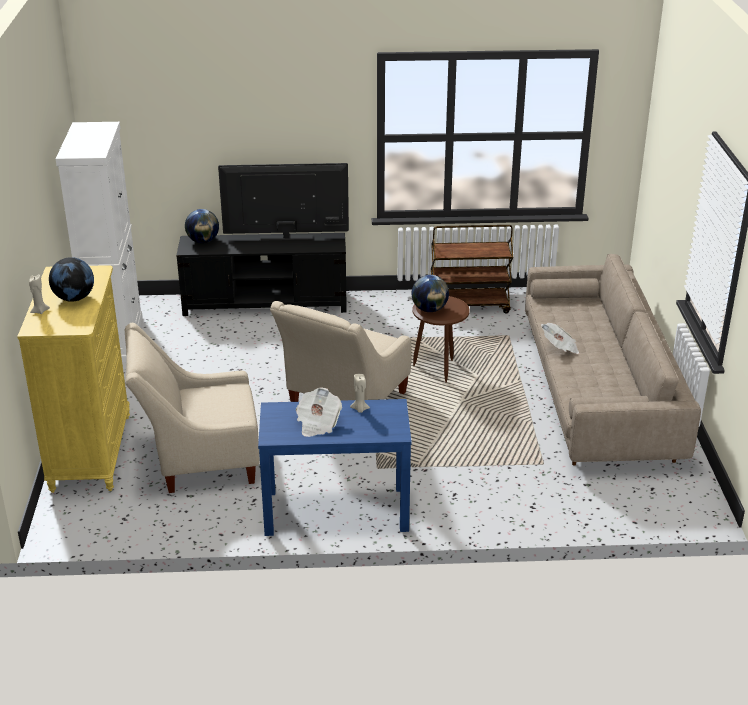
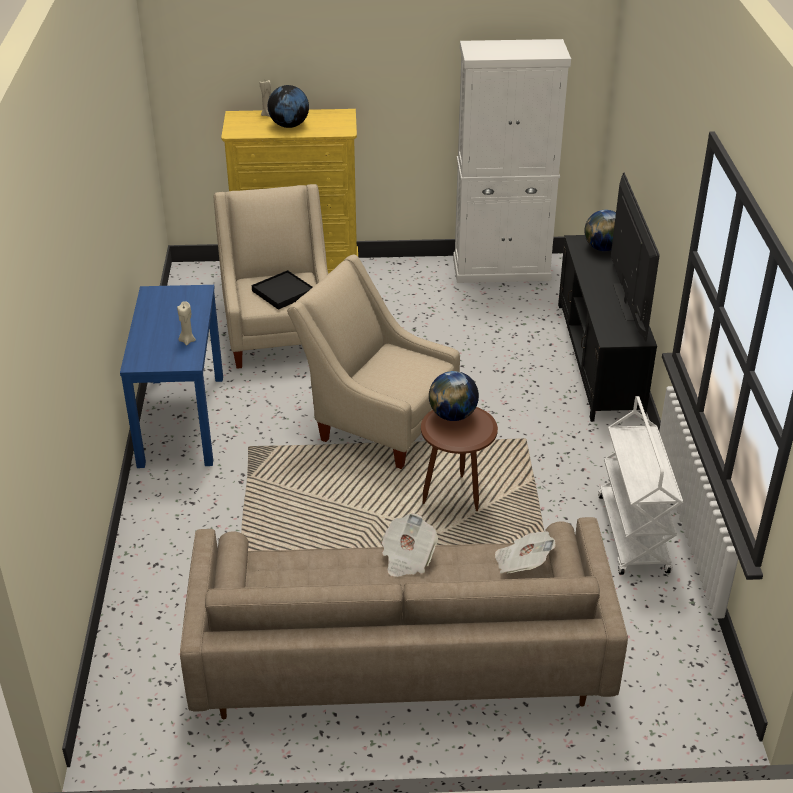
camera: 90 degrees right, 5 degrees up
(218, 402) = (283, 292): none -> black tray
(317, 423) = (167, 316): newspaper -> newspaper (522, 563)
(469, 306) = (633, 534): brown cart -> white cart

